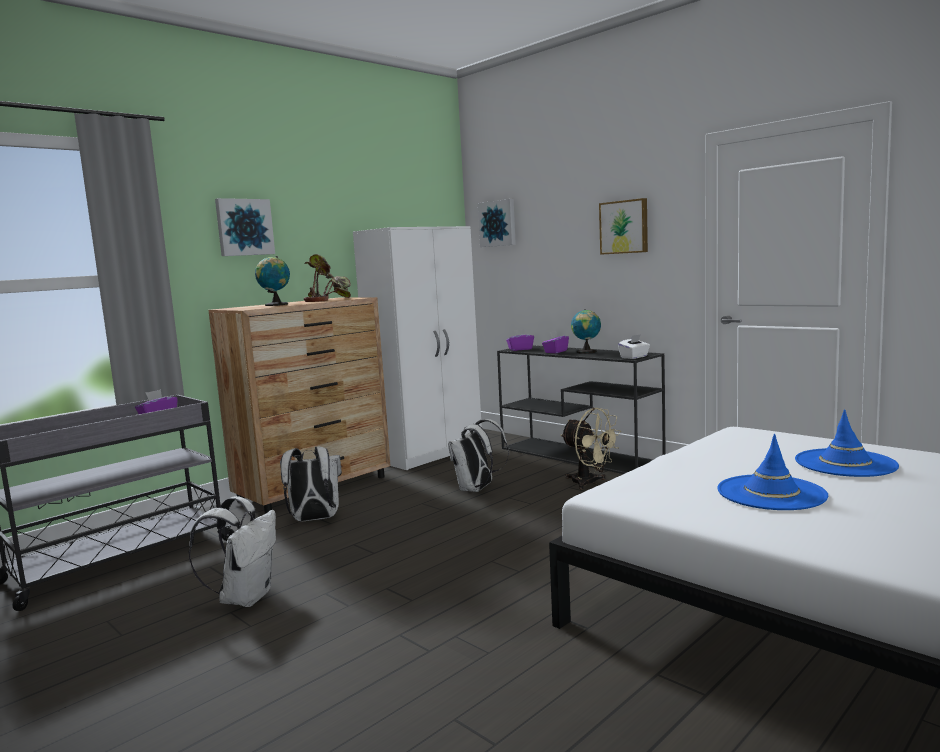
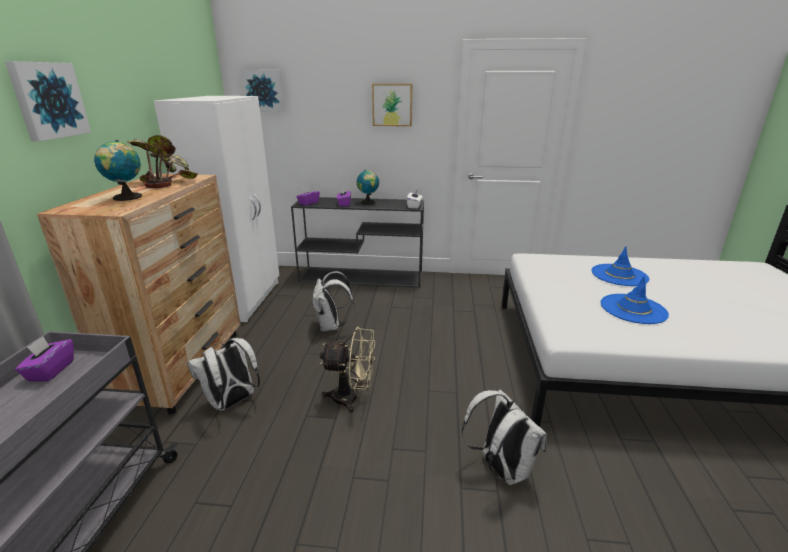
camera: 40 degrees left, 15 degrees up
(245, 597) = (287, 519): white backpack -> white backpack (501, 468)
(590, 483) = (399, 300): beige fan -> beige fan (352, 398)

